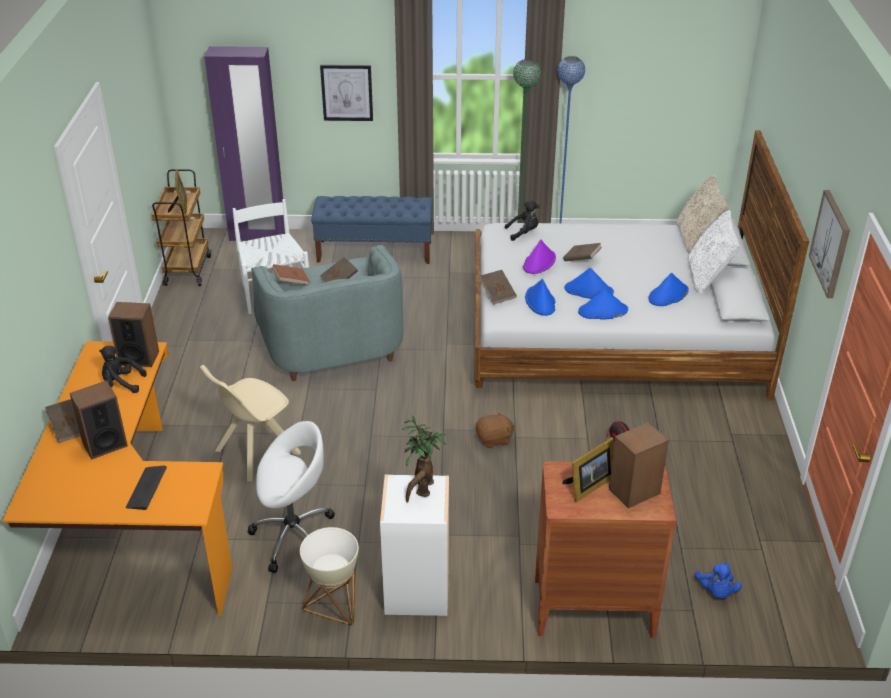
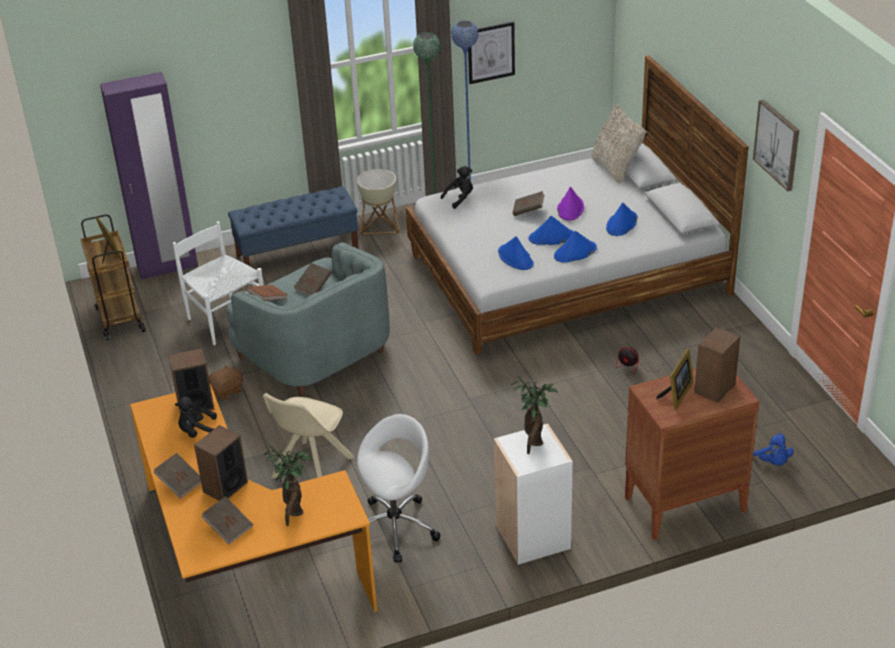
camera: 20 degrees left, 0 degrees up
(146, 488) = (294, 511): keyboard -> potted plant
(334, 605) = (470, 571): planter -> planter (380, 227)
(347, 92) = (244, 100): picture -> picture (491, 52)
(494, 439) = (520, 394): brown plush toy -> brown plush toy (227, 391)
(497, 294) = (473, 261): brown book -> brown book (228, 528)
(539, 262) = (492, 223): purple hat -> purple hat (570, 208)
(708, 277) = (645, 199): white pillow -> none

